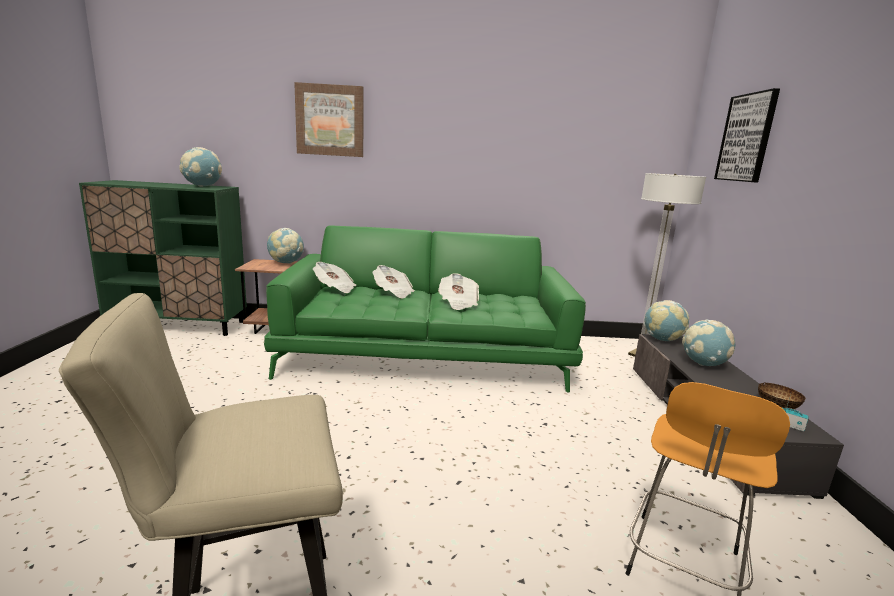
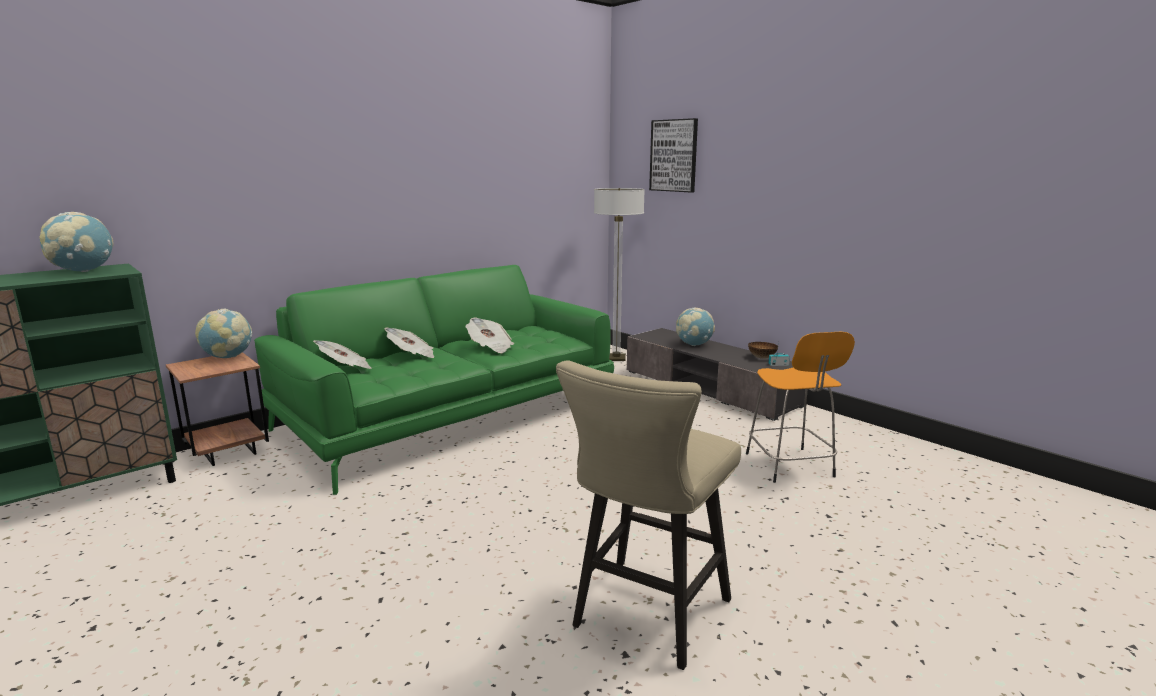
camera: 40 degrees left, 0 degrees up
(330, 120) = (257, 156): picture -> none
(662, 340) = (647, 336): globe -> none

